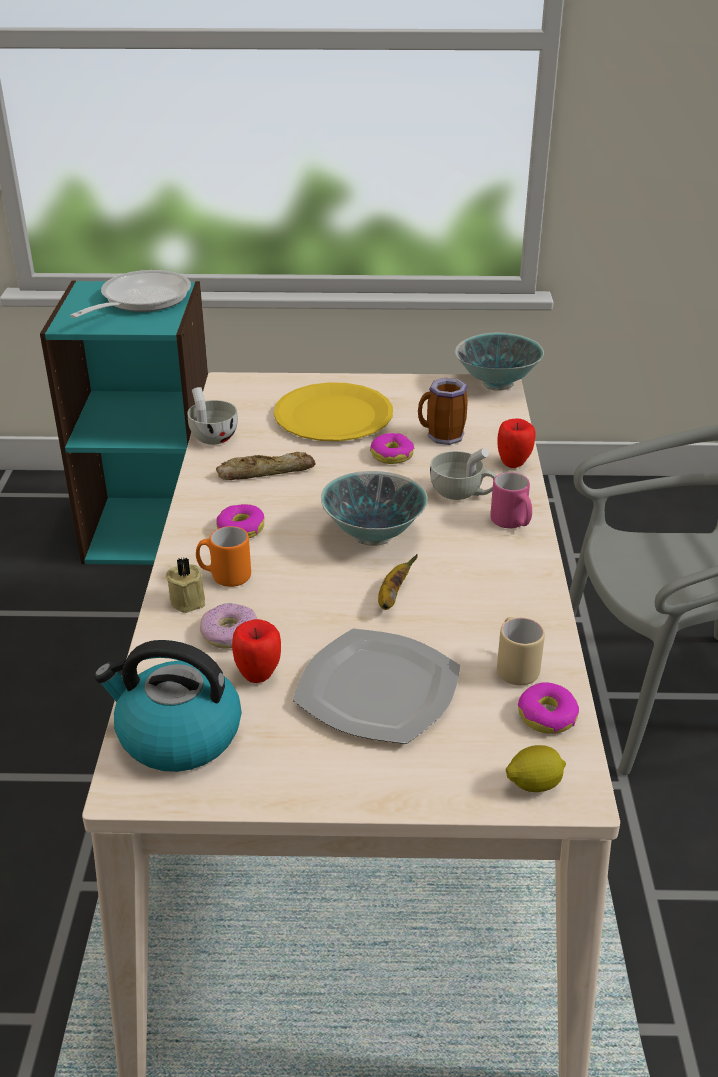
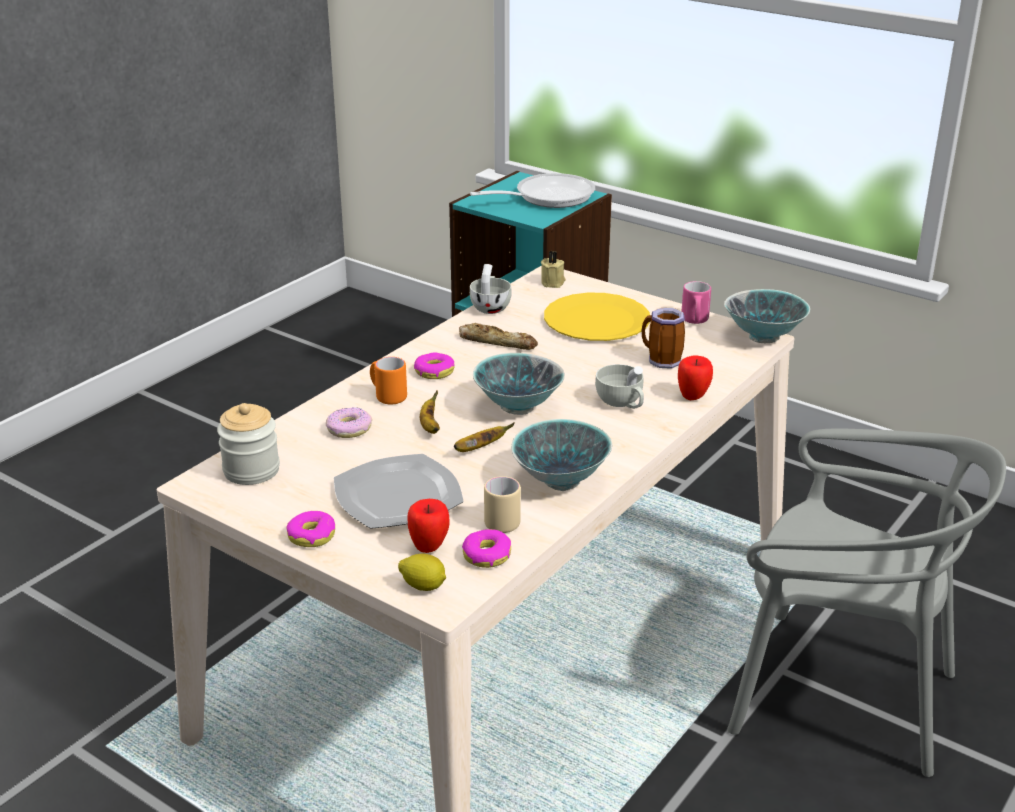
camera: 35 degrees right, 5 degrees down
(177, 735) = (251, 470): kettle -> jar
(189, 600) = (349, 401): beige candle -> beige candle (553, 282)
(258, 675) = (337, 458): apple -> apple (429, 547)
(311, 593) = (430, 426): none -> banana
(392, 455) = (604, 360): donut -> donut (312, 536)
(511, 599) = (561, 481): none -> bowl
(512, 523) = (632, 435): pink mug -> pink mug (695, 321)

